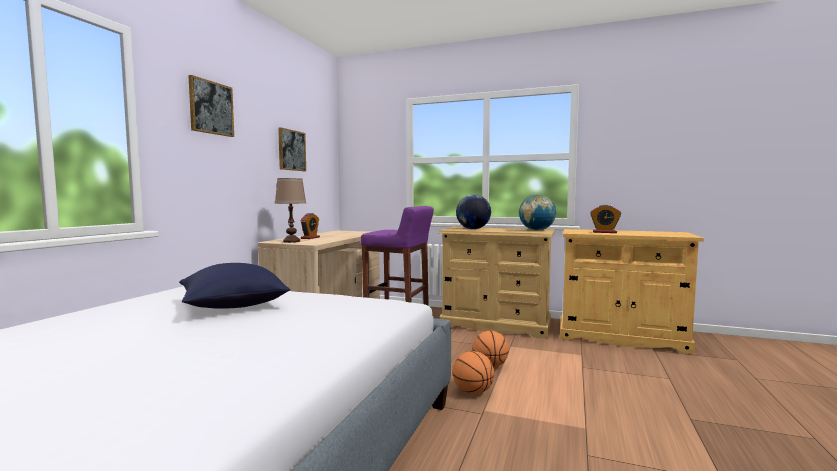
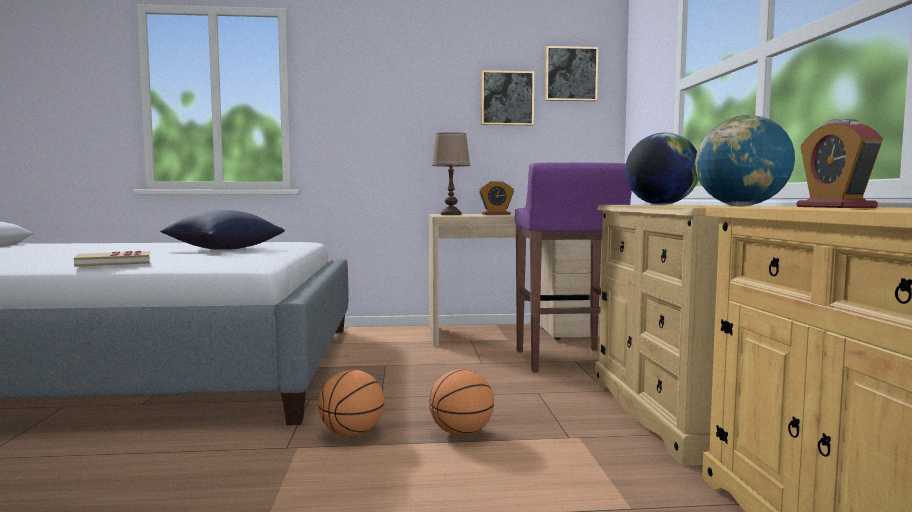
camera: 65 degrees right, 0 degrees up
(211, 108) = (373, 64): picture -> picture (571, 74)
(335, 334) = (114, 262): none -> book

